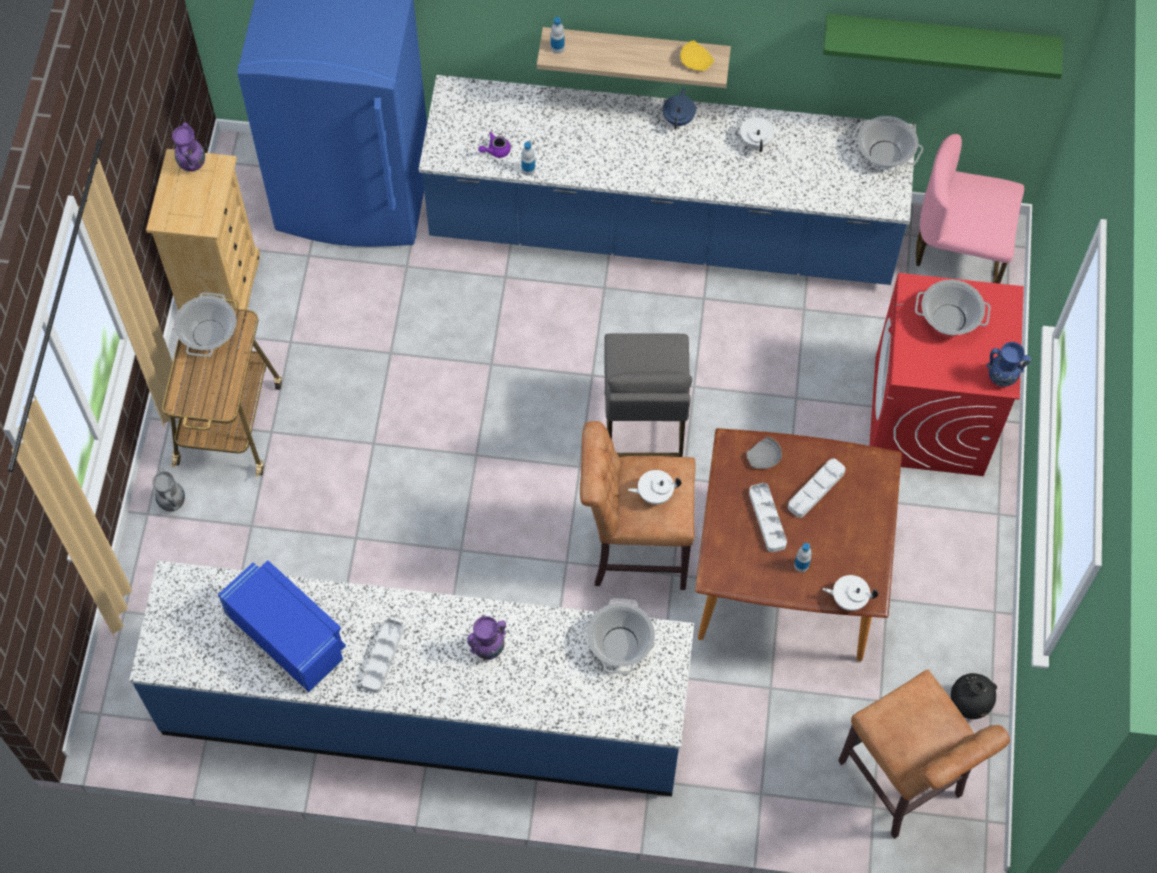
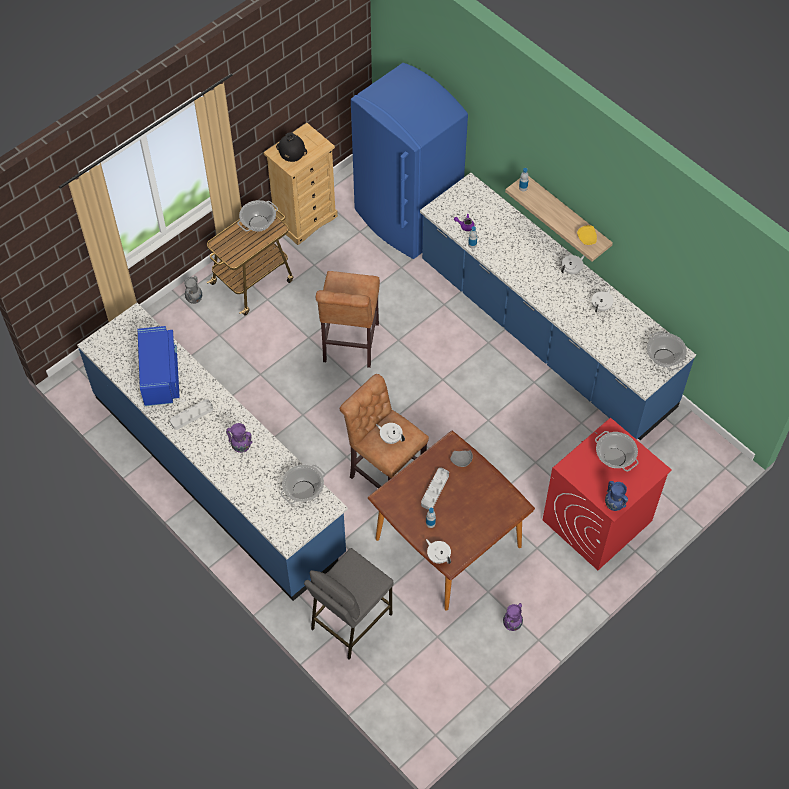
camera: 40 degrees right, 5 degrees down
(192, 165) = (311, 137): purple vase -> purple vase (511, 625)
(643, 433) = (441, 424): grey stool -> grey stool (350, 621)
(678, 118) = (571, 270): blue teapot -> white teapot
(816, 489) = (473, 494): grey tray -> none
(904, 784) = (411, 684): brown stool -> brown stool (349, 346)
(941, 39) = (718, 304): green shelf -> none
(960, 249) = (696, 451): pink chair -> none
(968, 704) = (481, 673): black vase -> black vase (292, 157)

